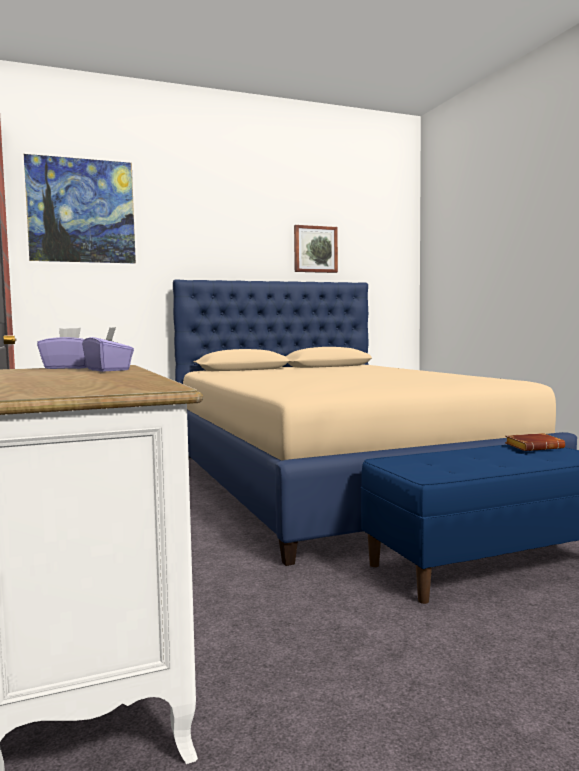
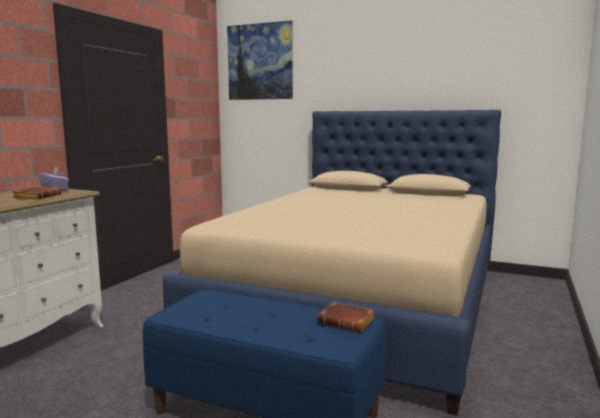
camera: 45 degrees right, 5 degrees up
(109, 370) = (37, 197): purple tissue box -> brown book
(315, 249) = (449, 77): picture -> none

